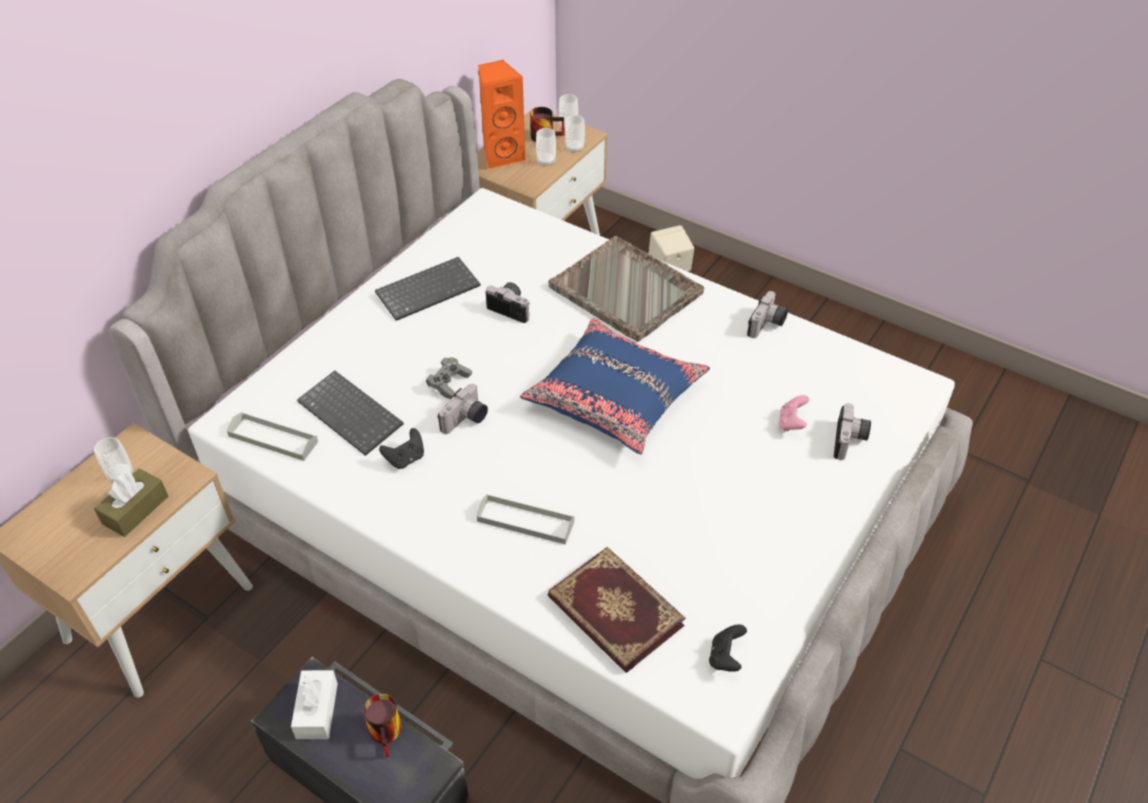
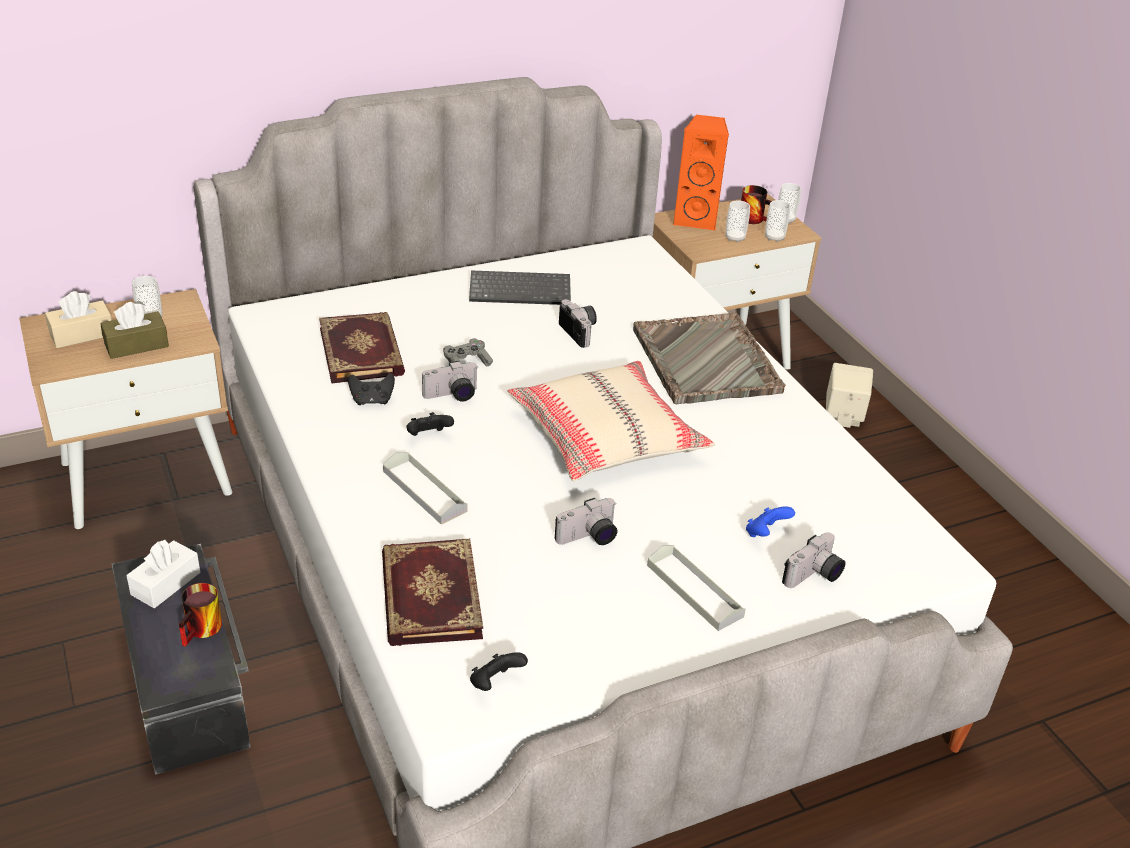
camera: 30 degrees right, 10 degrees down
(69, 526) = (82, 334): none -> beige tissue box
(273, 439) = (283, 341): grey tray -> grey tray (694, 591)
(352, 414) = (363, 351): keyboard -> book
(482, 469) = (428, 436): none -> black game controller
(615, 397) = (606, 437): blue pillow -> beige pillow
(767, 325) = (825, 445): camera -> camera (589, 538)
(791, 423) = (765, 534): pink game controller -> blue game controller

